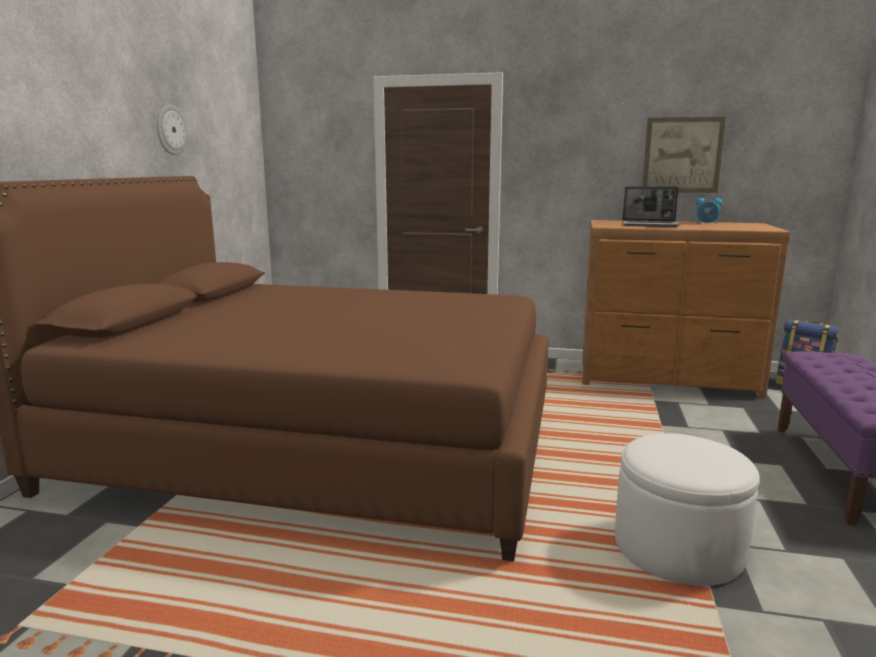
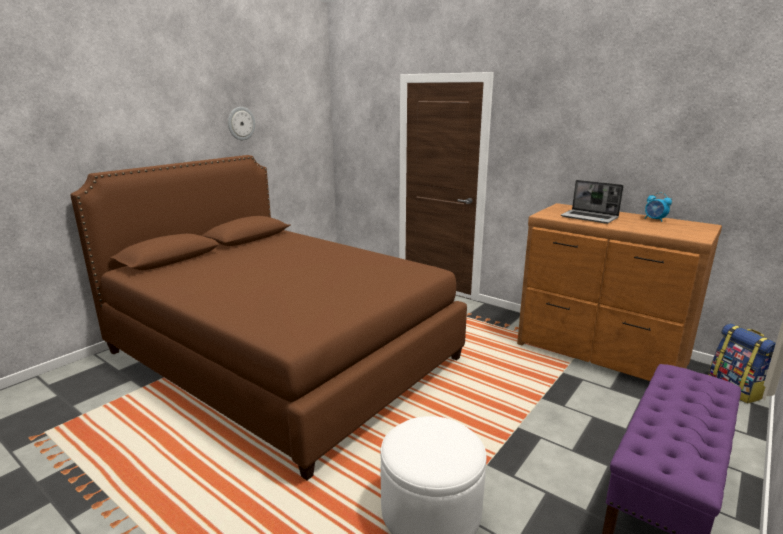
camera: 25 degrees right, 5 degrees up
(682, 155) = (644, 152): picture -> none

